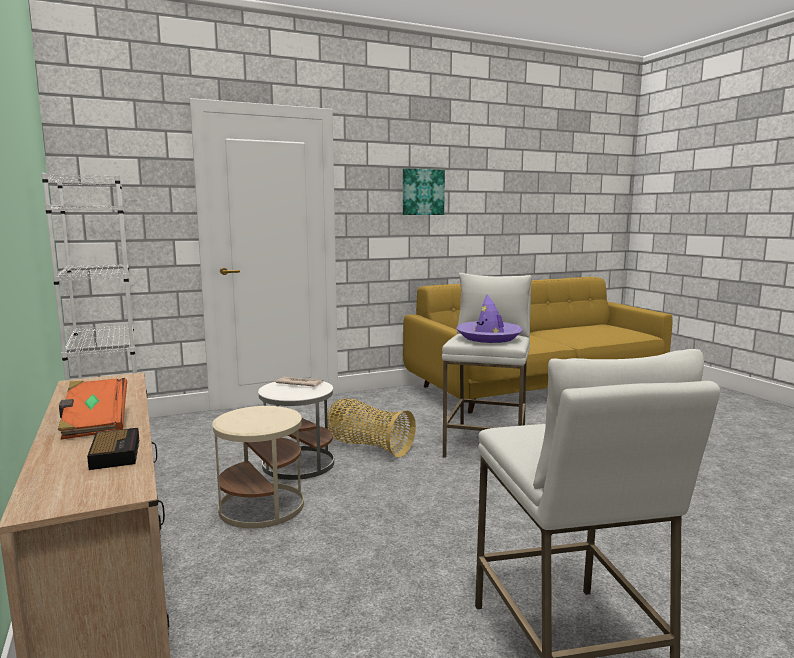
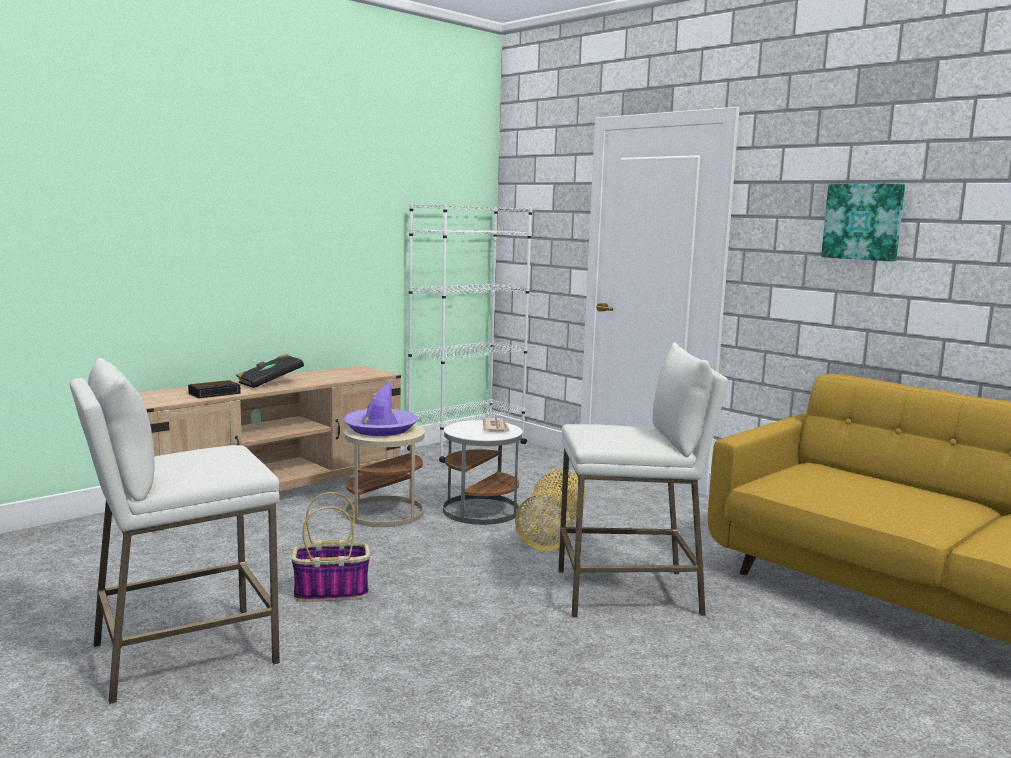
camera: 70 degrees right, 0 degrees up
(94, 423) = (269, 383): orange book -> black book
(445, 552) = (332, 591): none -> basket
(489, 337) = (612, 433): purple hat -> purple hat (380, 429)

